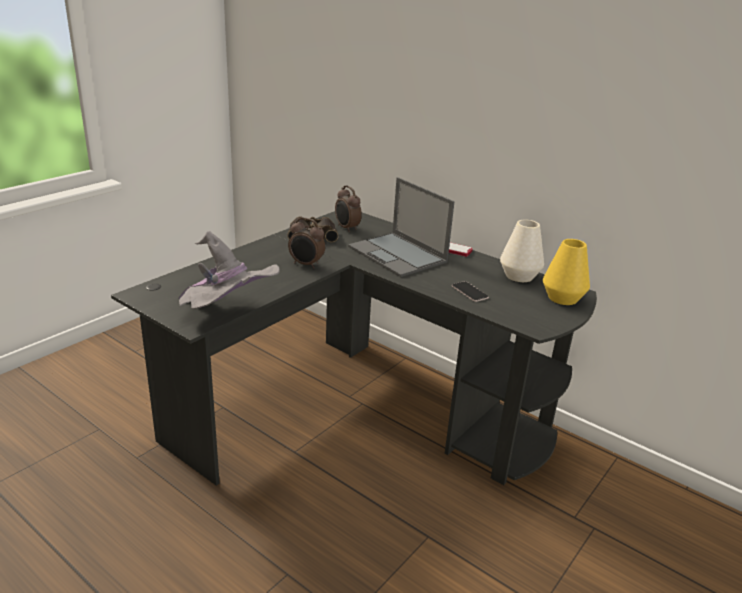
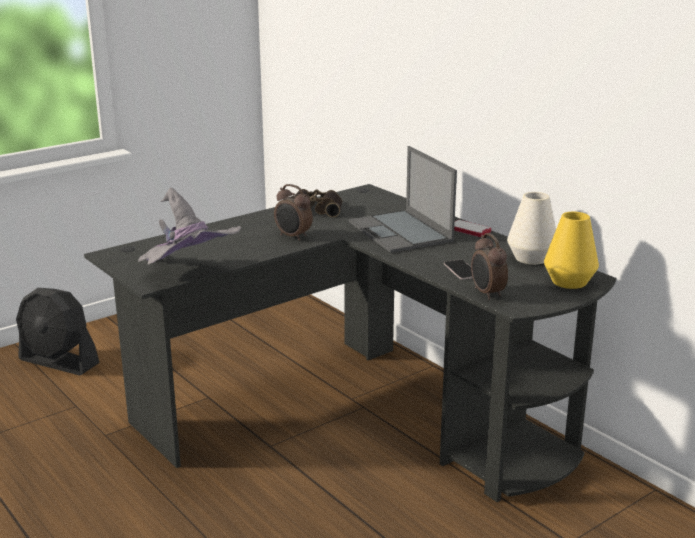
camera: 15 degrees right, 5 degrees down
(69, 383) = (59, 362): none -> black fan
(346, 228) = (357, 204): alarm clock -> alarm clock (487, 293)

